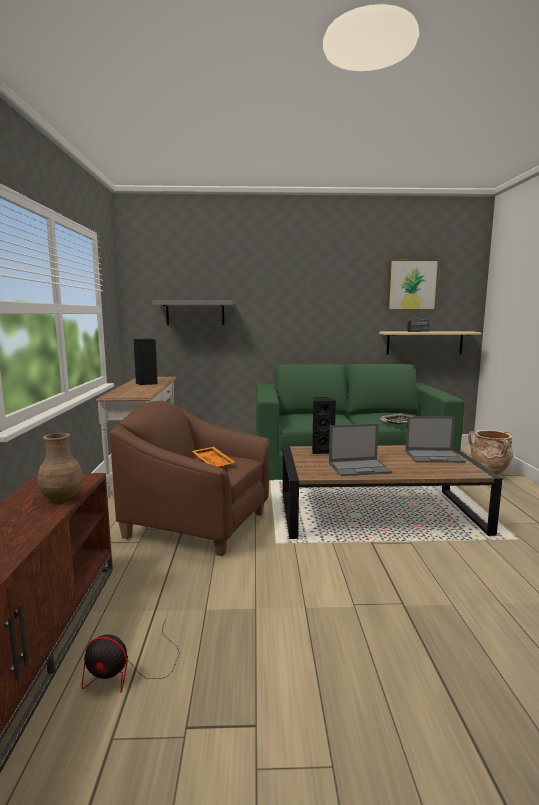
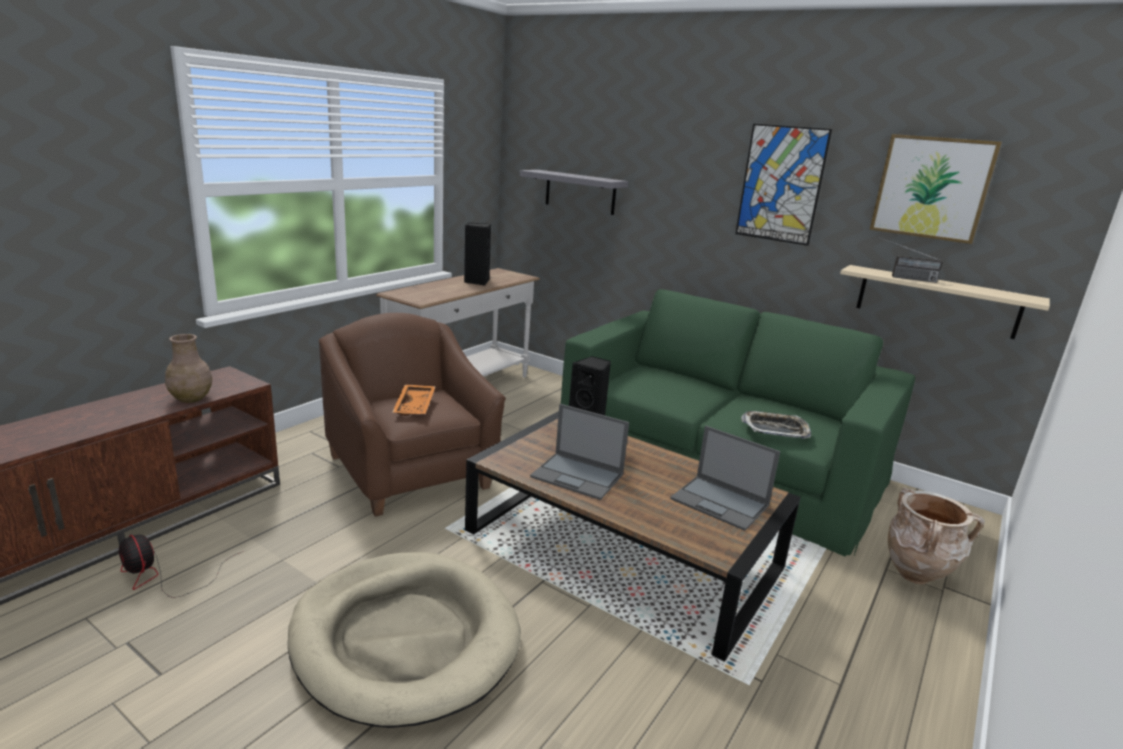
camera: 35 degrees right, 10 degrees up
(334, 292) = (781, 184): none -> picture
(362, 605) = (405, 639): none -> beige dog bed

